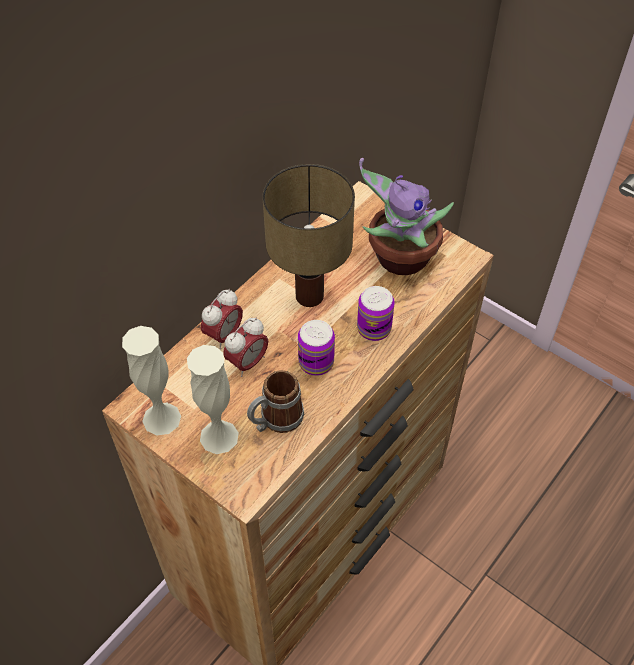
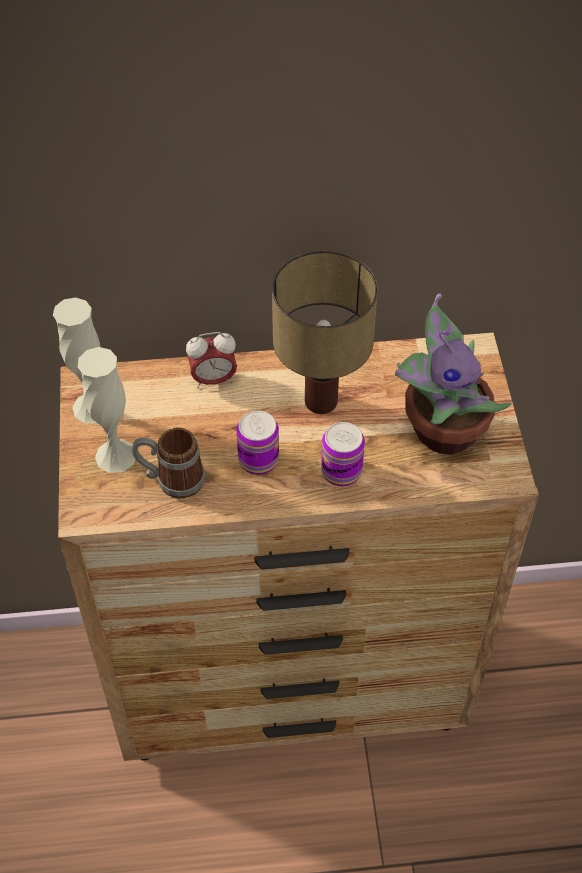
camera: 45 degrees right, 0 degrees up
(247, 363) = (205, 416): alarm clock -> none

